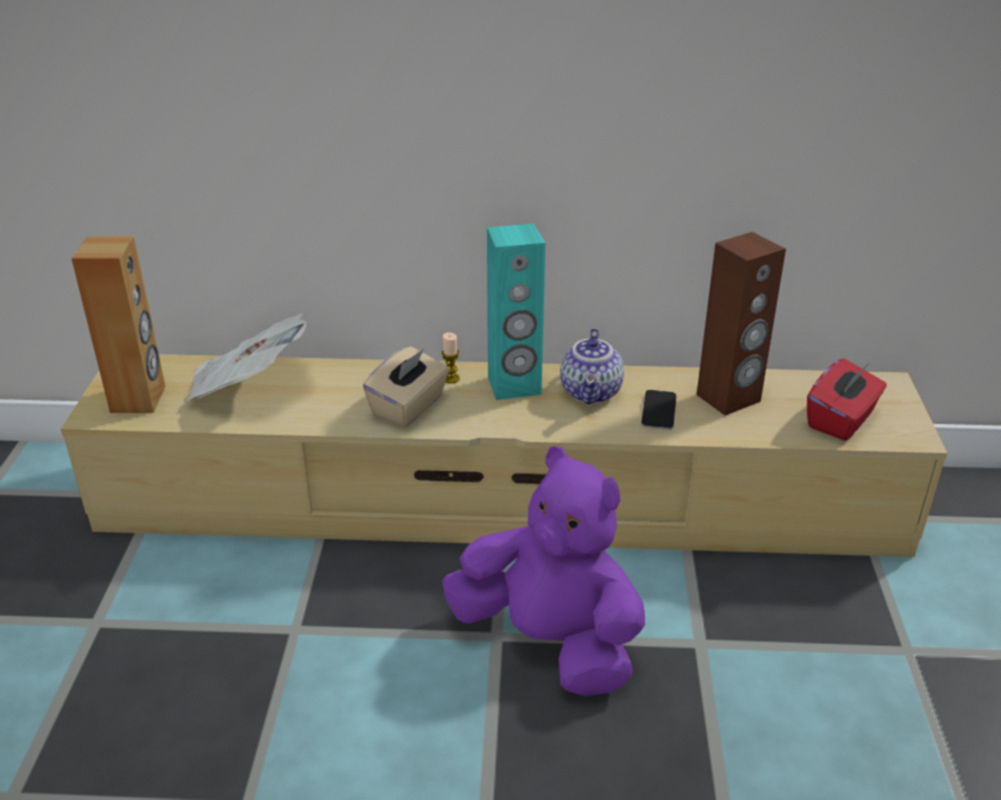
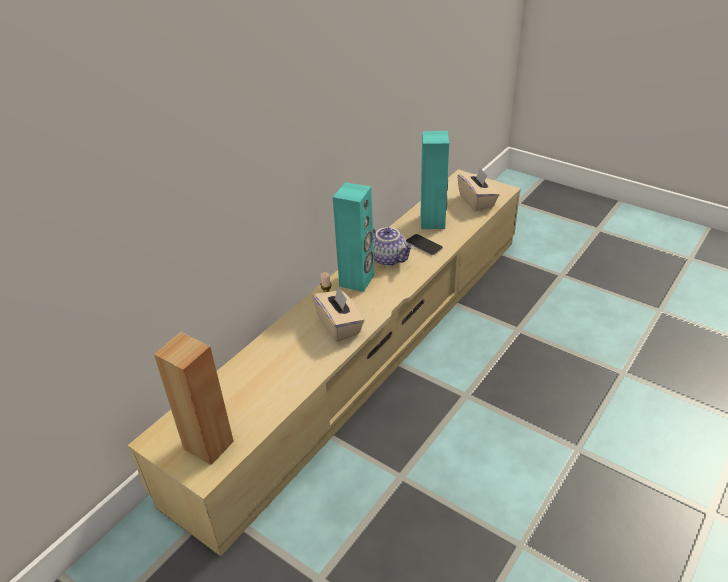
camera: 55 degrees left, 5 degrees up
(248, 387) = (249, 386): newspaper -> none
(549, 642) = (483, 377): purple plush toy -> none
(729, 398) = (433, 221): brown speaker -> turquoise speaker
(841, 420) = (477, 201): red tissue box -> beige tissue box

